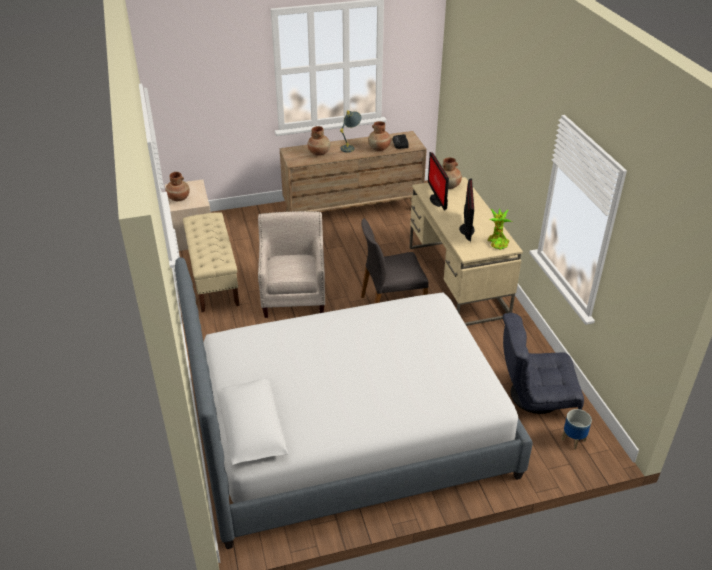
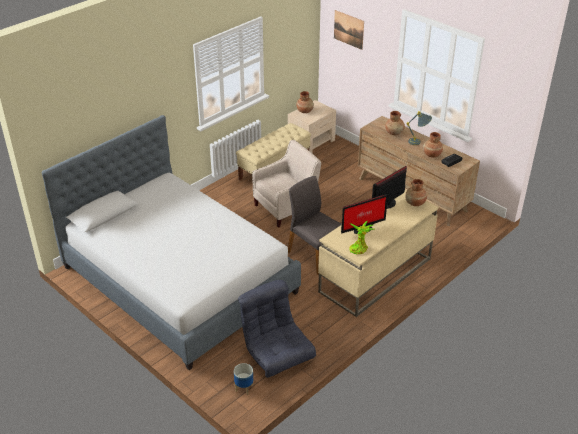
camera: 60 degrees right, 0 degrees up
(192, 70) = (348, 29): none -> picture

